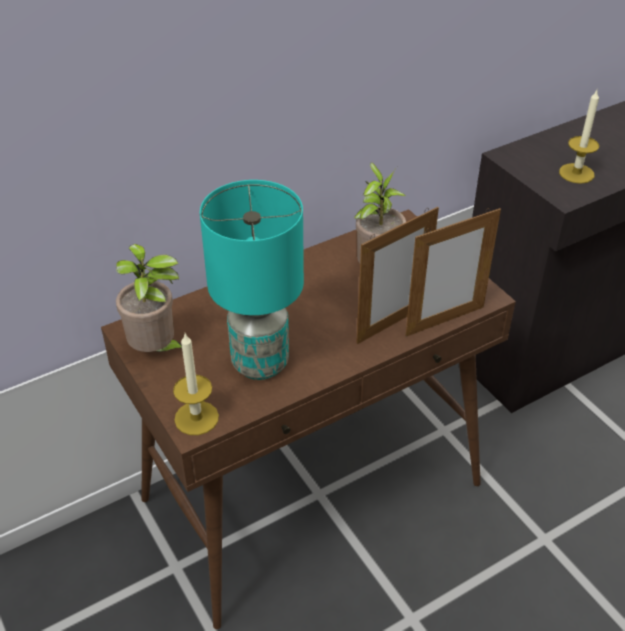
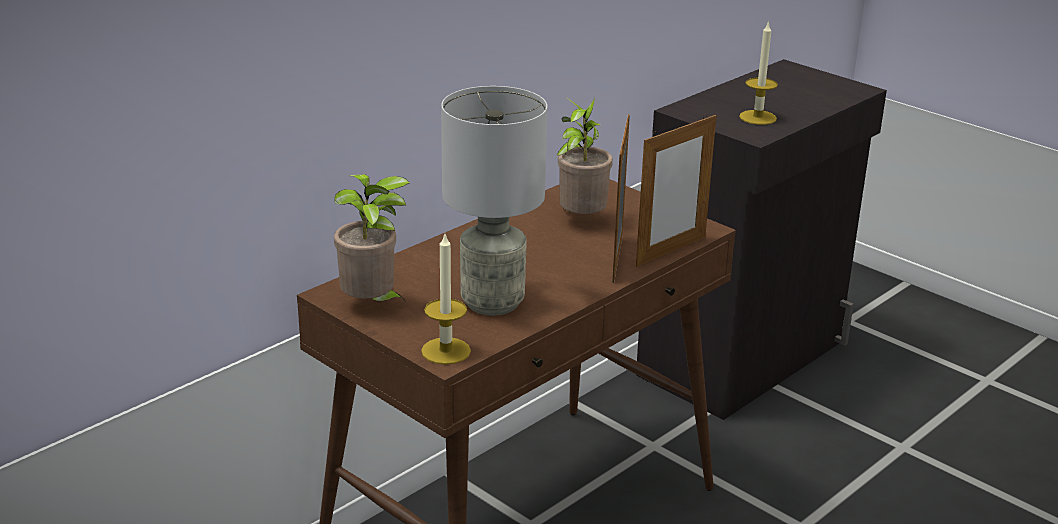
camera: 15 degrees left, 15 degrees down
(259, 364) = (491, 303): turquoise table lamp -> grey table lamp
(392, 324) = (617, 259): picture frame -> picture frame turned 150 degrees clockwise

